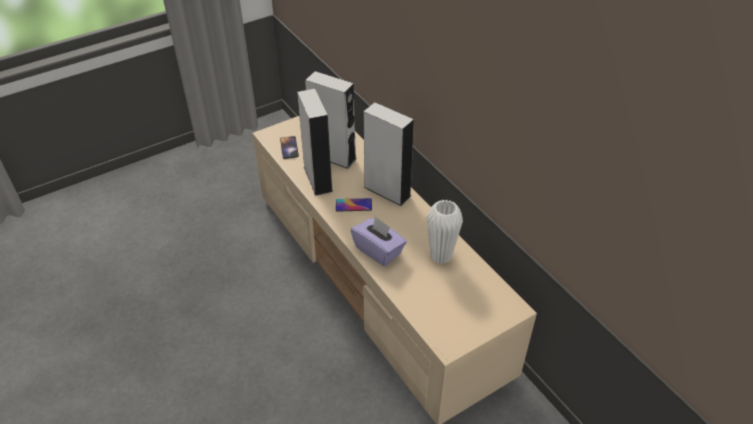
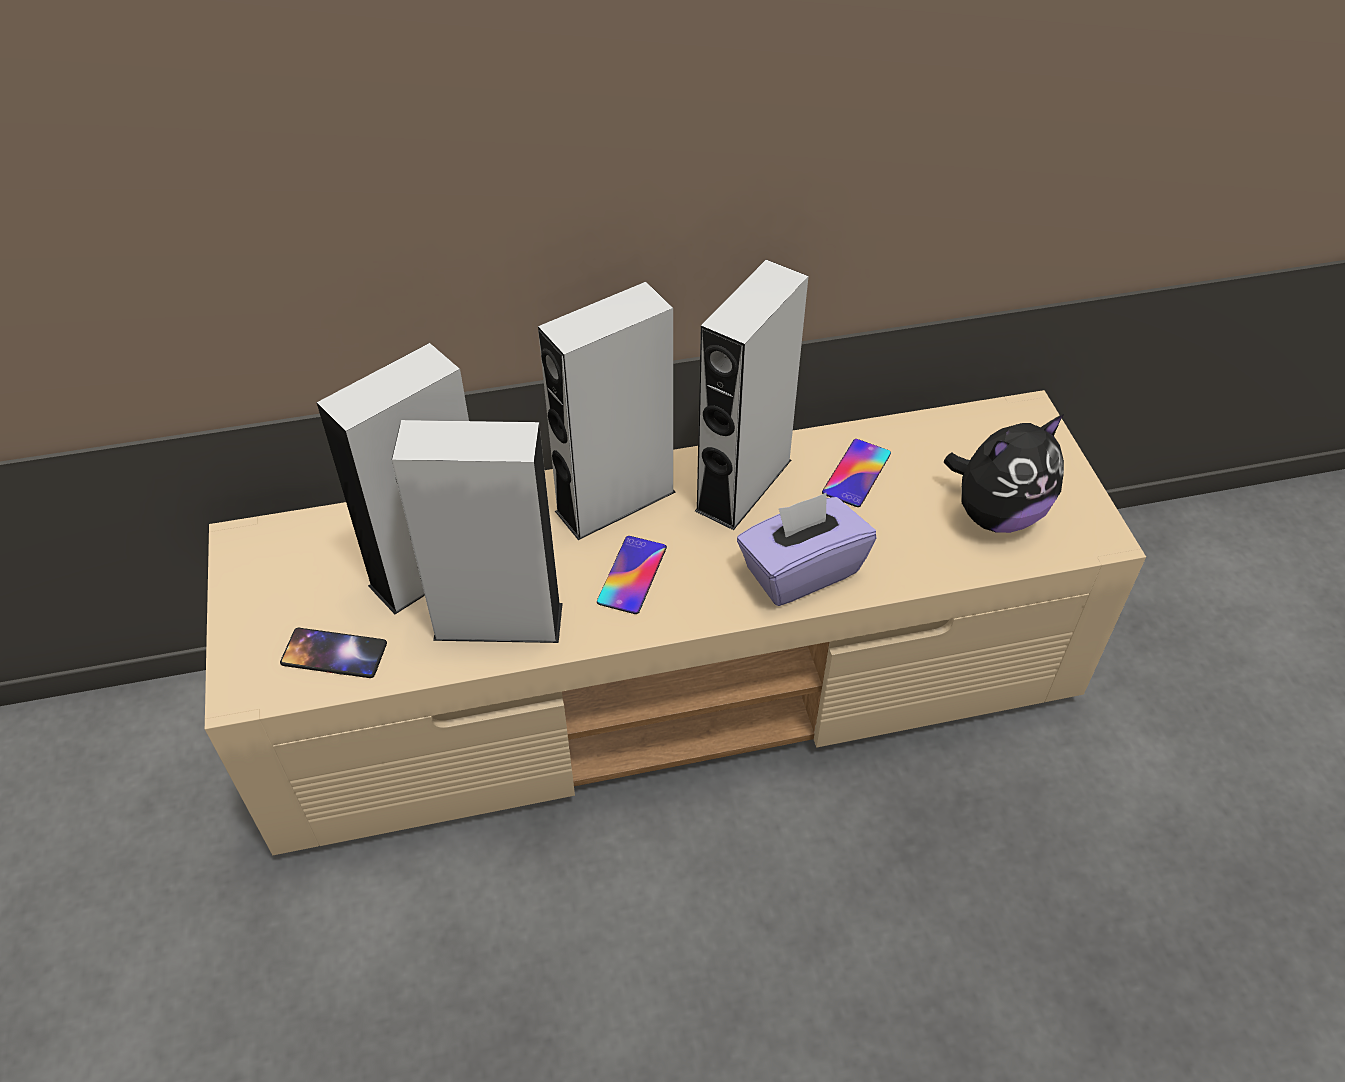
camera: 70 degrees left, 5 degrees up
(415, 224) = (743, 485): none -> grey speaker
(441, 256) = (856, 473): white vase -> phone
(442, 307) = (996, 513): none -> plush toy

